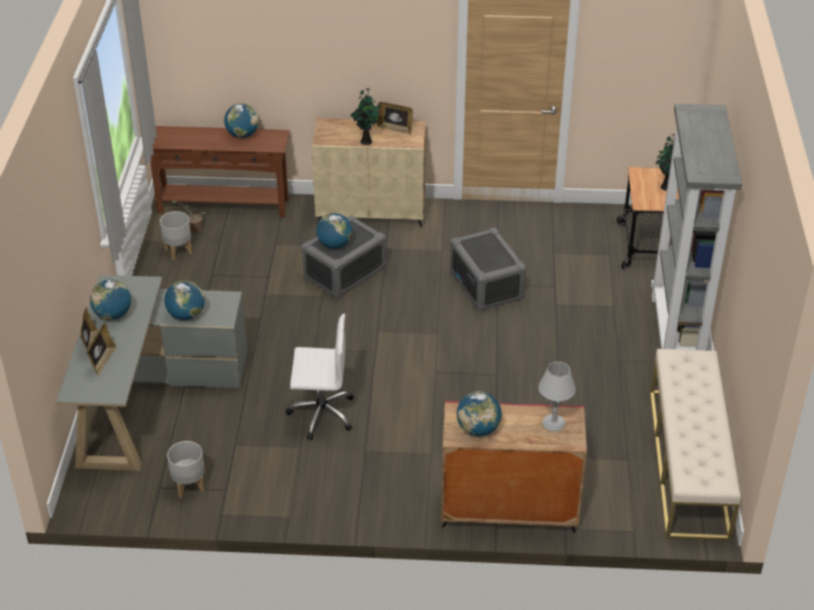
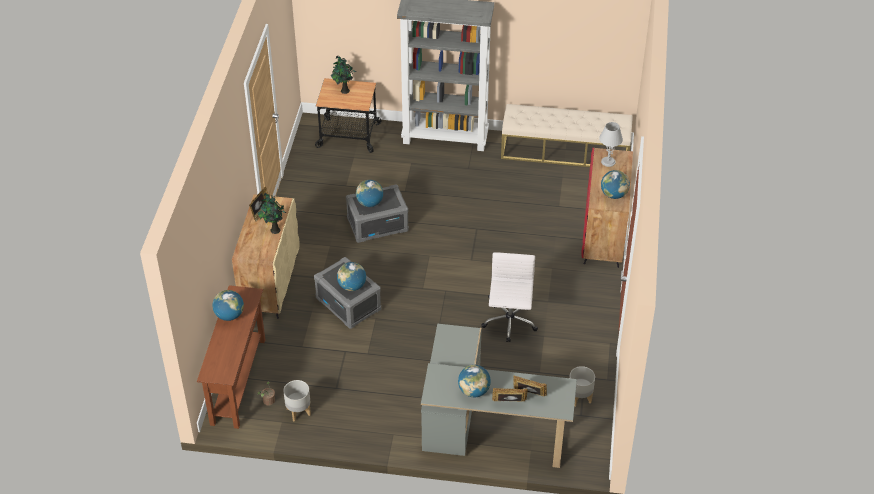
camera: 85 degrees left, 5 degrees up
(186, 315) = (463, 356): globe -> globe (370, 203)

